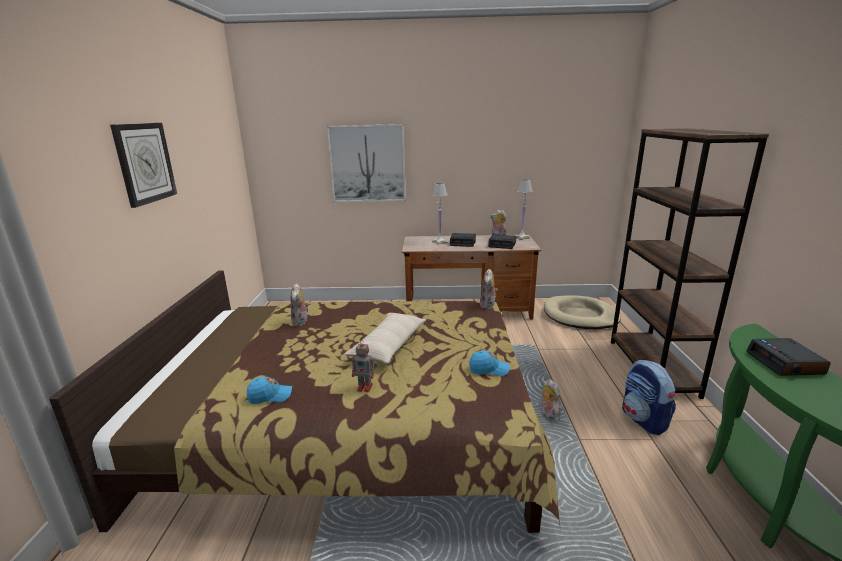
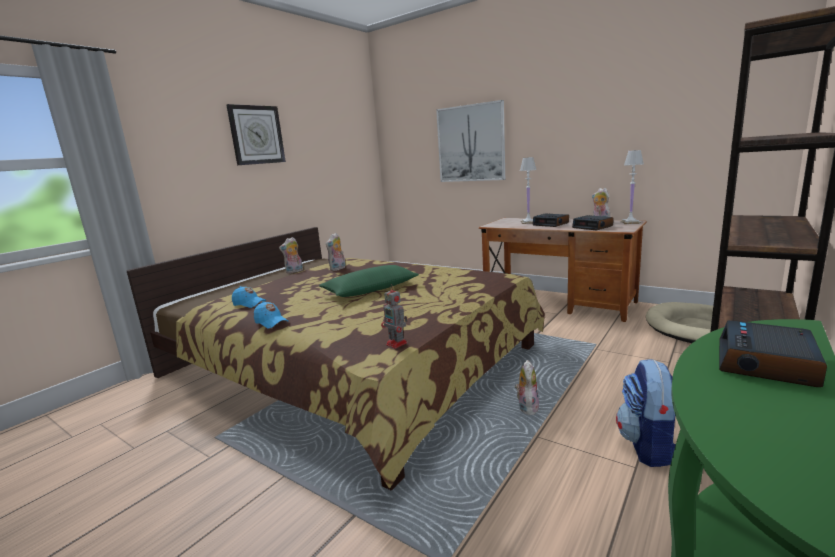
camera: 35 degrees right, 5 degrees down
(366, 387) = (309, 310): toy robot -> toy robot (397, 344)
(388, 345) = (371, 290): beige pillow -> green pillow
(488, 306) = (509, 277): plush toy -> plush toy (294, 271)
(489, 369) = (420, 318): blue cap -> blue cap (271, 322)

